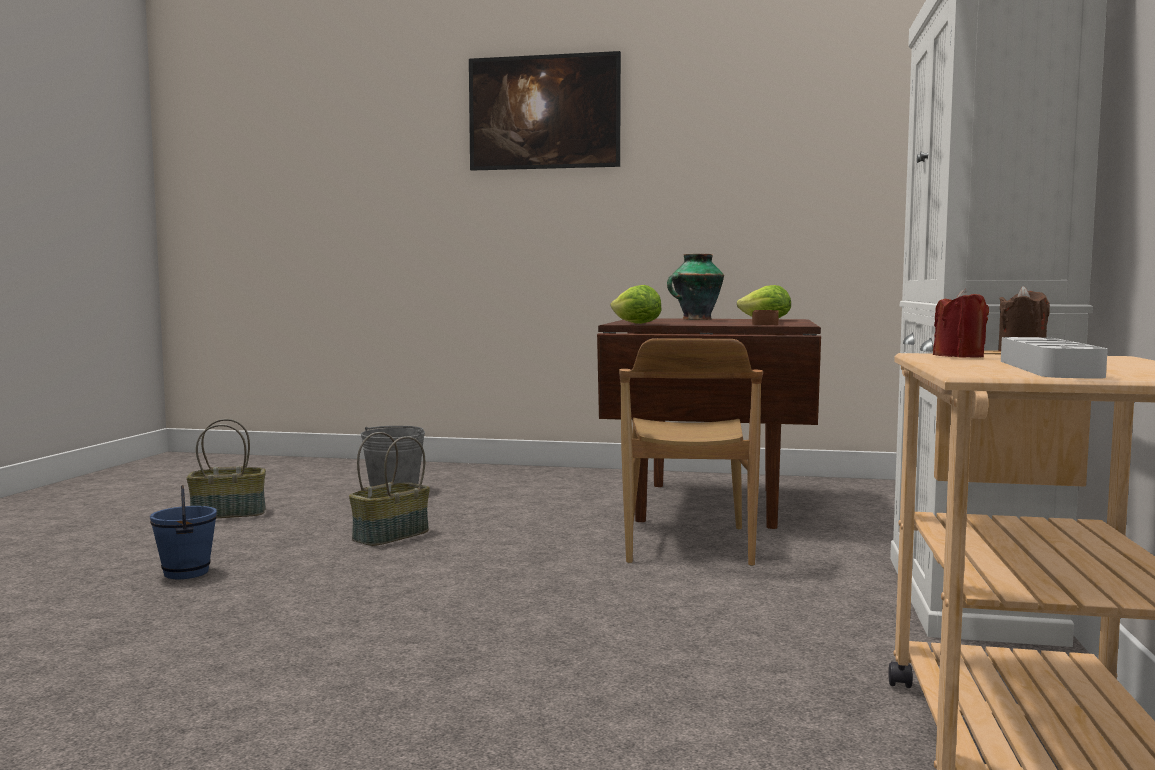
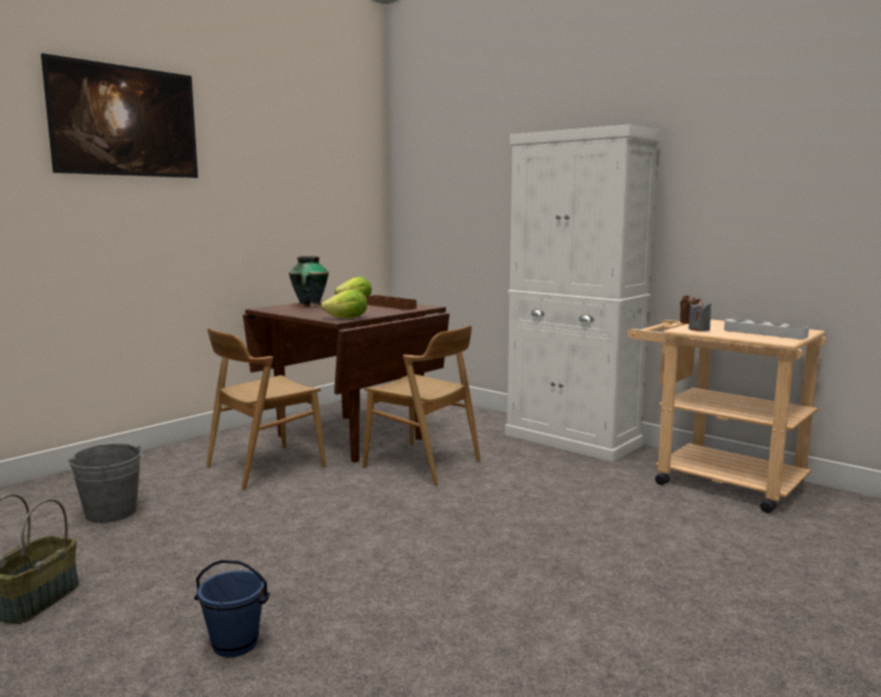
camera: 60 degrees left, 5 degrees up
(391, 536) = (260, 539): basket -> none
(563, 500) = (265, 467): none -> brown chair
(959, 357) = (699, 329): red candle -> grey candle

